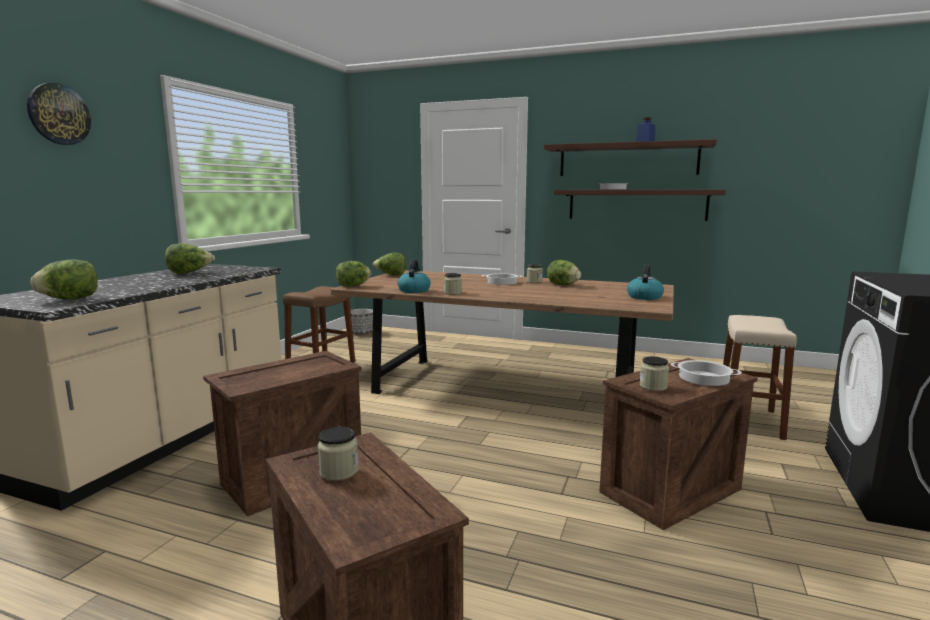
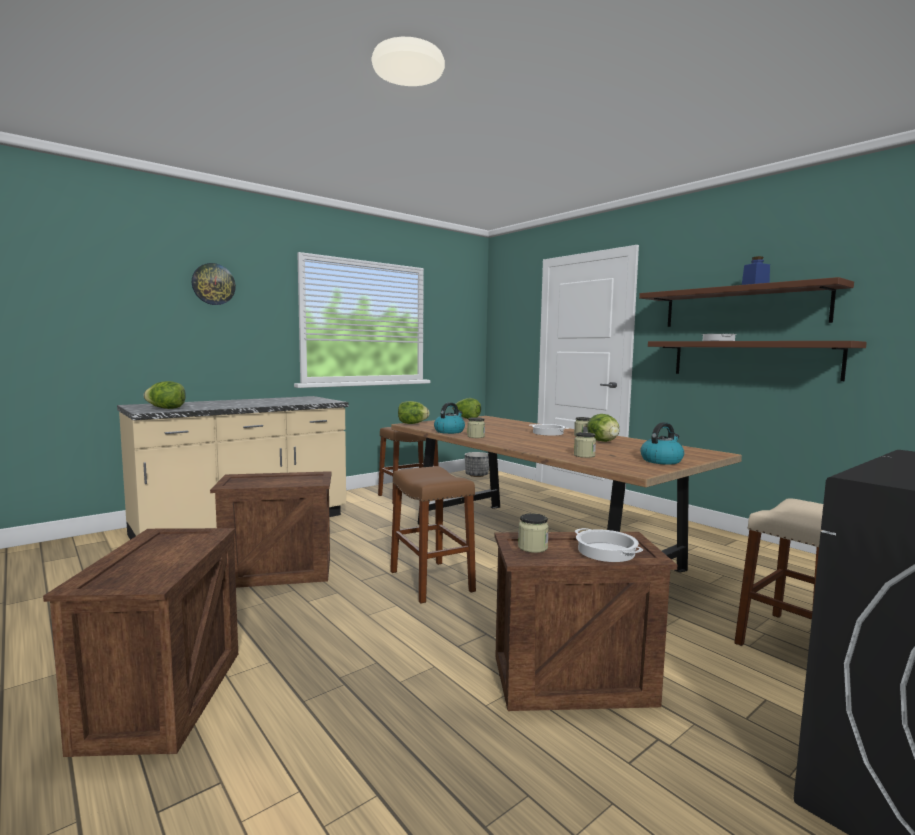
camera: 30 degrees right, 5 degrees down
(189, 273) = (279, 400): lettuce -> none
(339, 471) = (163, 545): jar -> jar (584, 455)
(461, 444) = (431, 581): none -> brown stool

